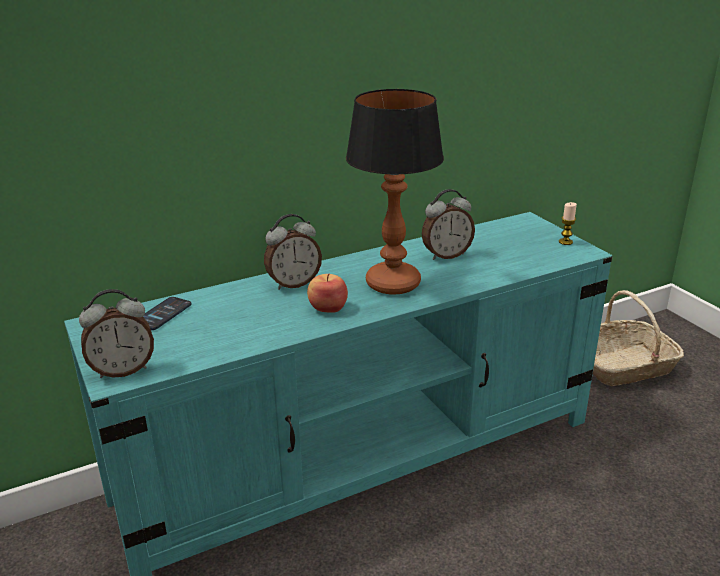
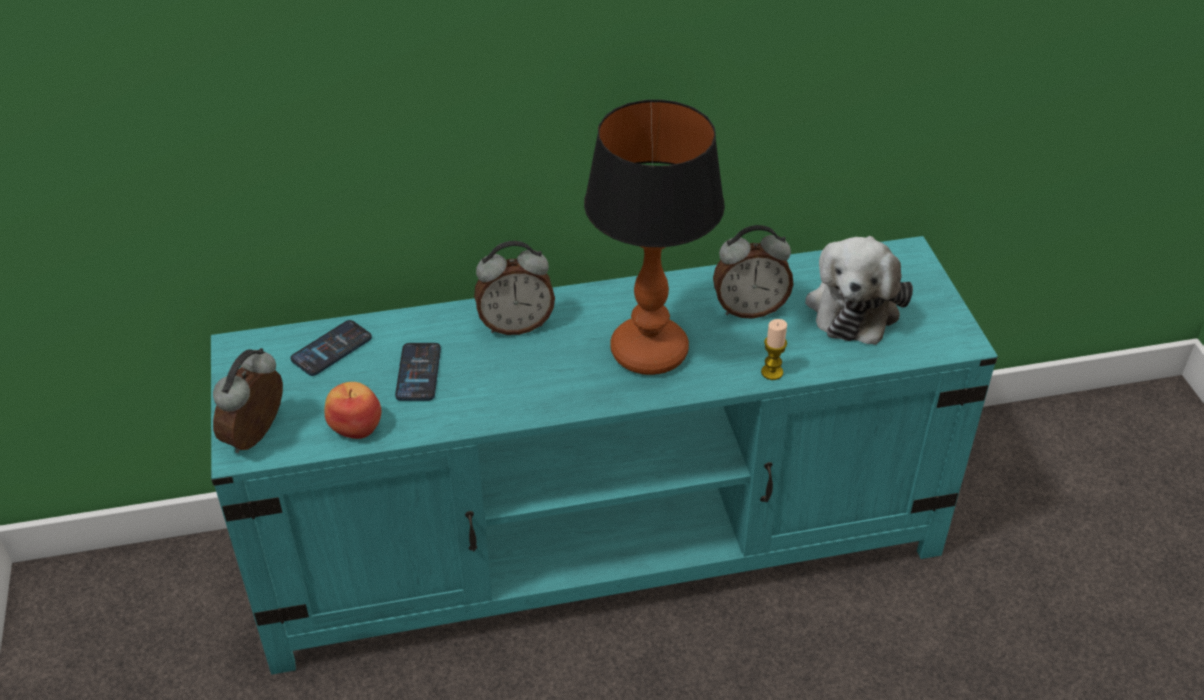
camera: 15 degrees right, 15 degrees up
(123, 370) = (258, 436): alarm clock -> alarm clock turned 120 degrees clockwise
(234, 317) = (418, 373): none -> phone
(328, 307) = (543, 380): apple -> apple (356, 426)
(510, 245) = (854, 305): none -> plush toy
(565, 242) = (941, 314): candle -> candle (772, 372)
(624, 366) = (1053, 470): basket -> none

